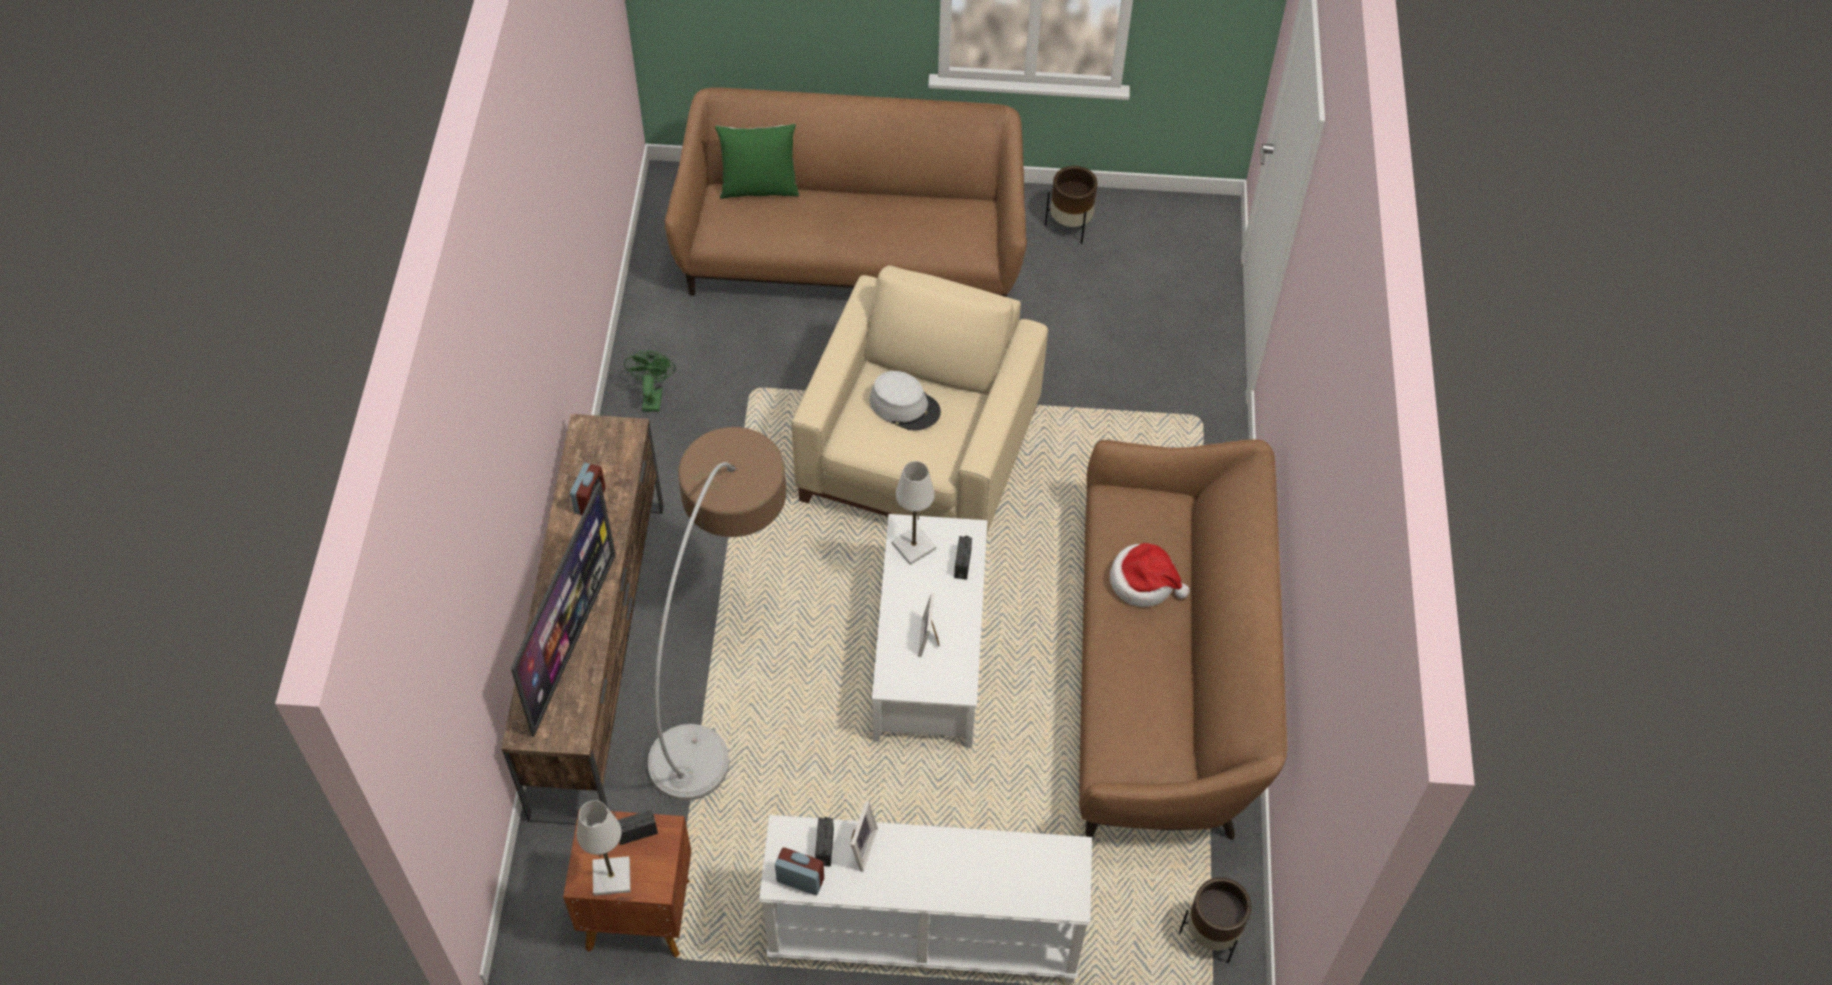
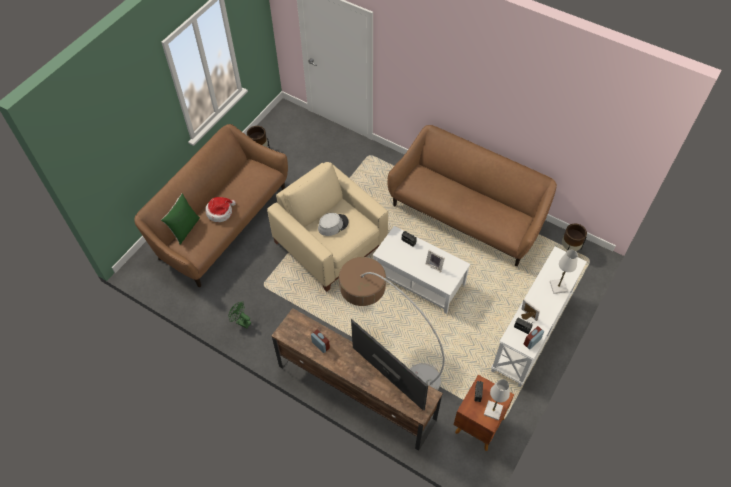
camera: 60 degrees left, 0 degrees up
(913, 546) = (392, 253): white table lamp -> white table lamp (558, 286)
(1144, 581) = (447, 192): hat -> hat (220, 212)

